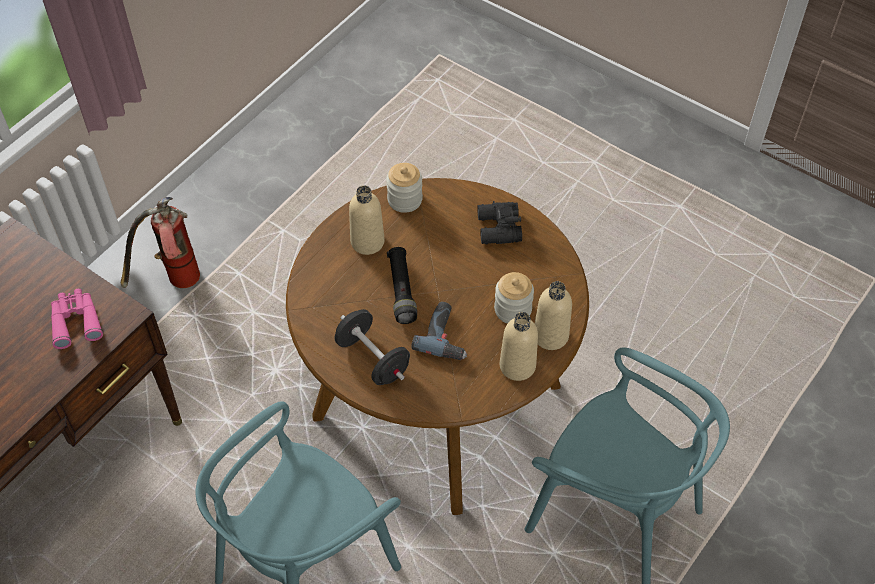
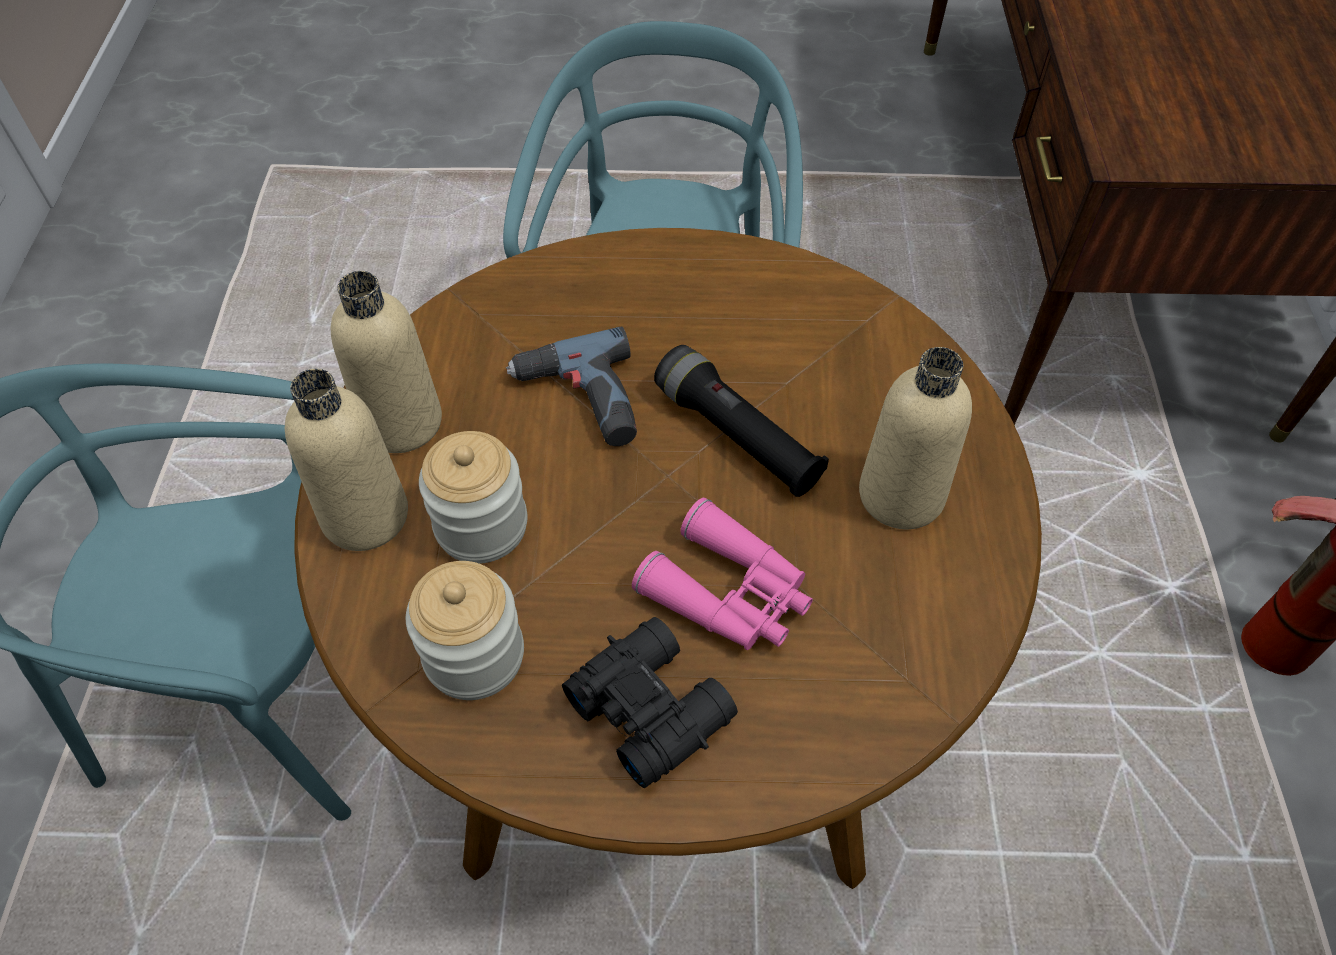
camera: 145 degrees right, 0 degrees up
(76, 321) = (1173, 115): pink binoculars -> pink binoculars (729, 594)
(373, 359) = (678, 298): black dumbbell -> none
(405, 199) = (927, 646): jar -> jar (474, 655)

